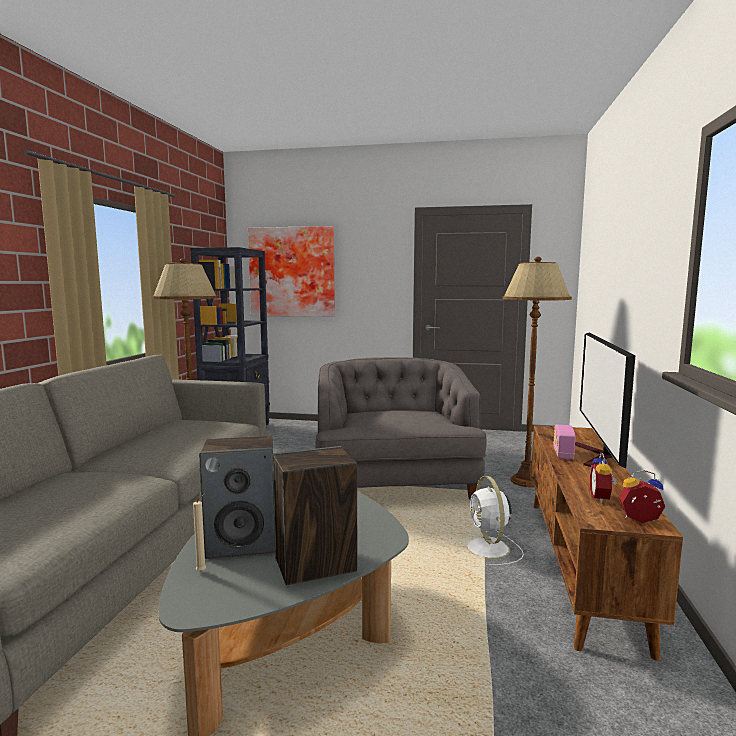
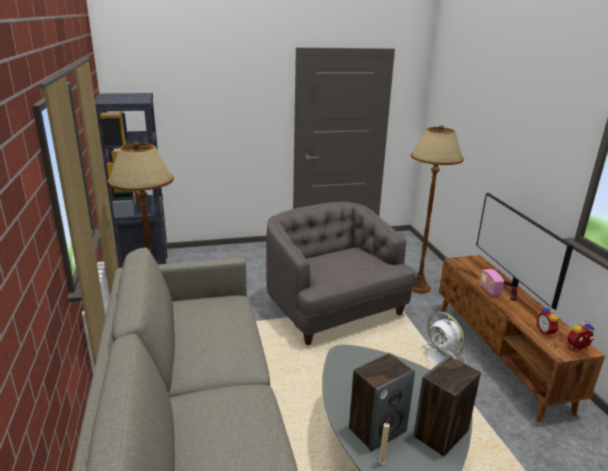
camera: 25 degrees left, 15 degrees up
(292, 272) = (176, 109): picture -> none

